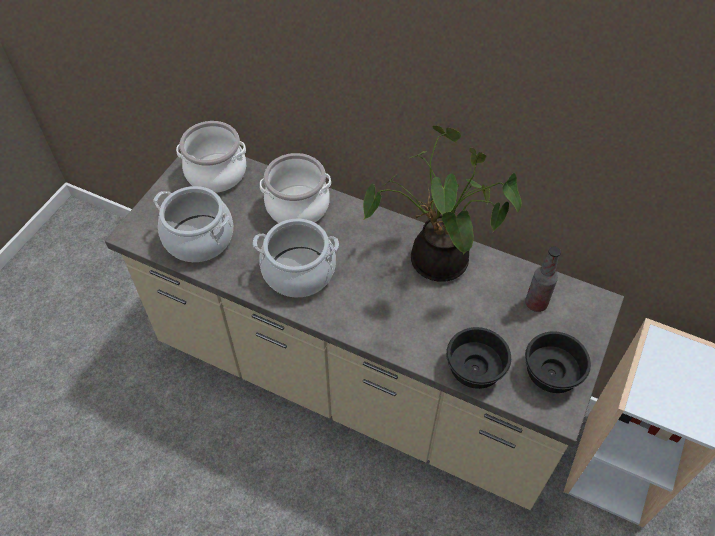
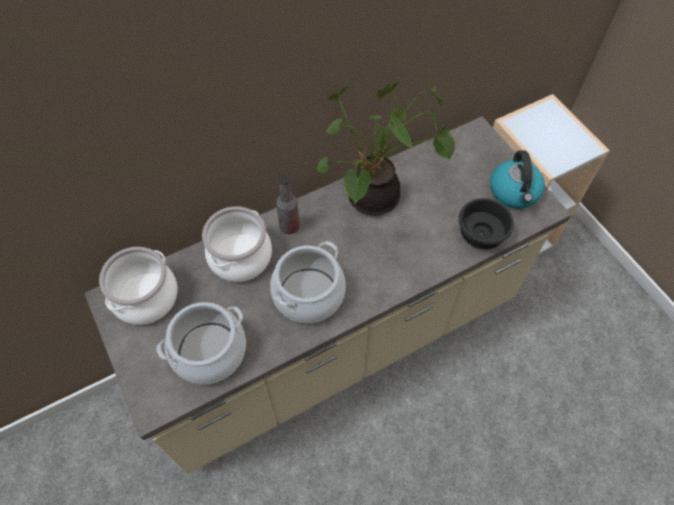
camera: 55 degrees left, 5 degrees up
(536, 303) = (453, 165): bottle -> bottle (289, 226)
(553, 373) = (514, 192): black bowl -> kettle

